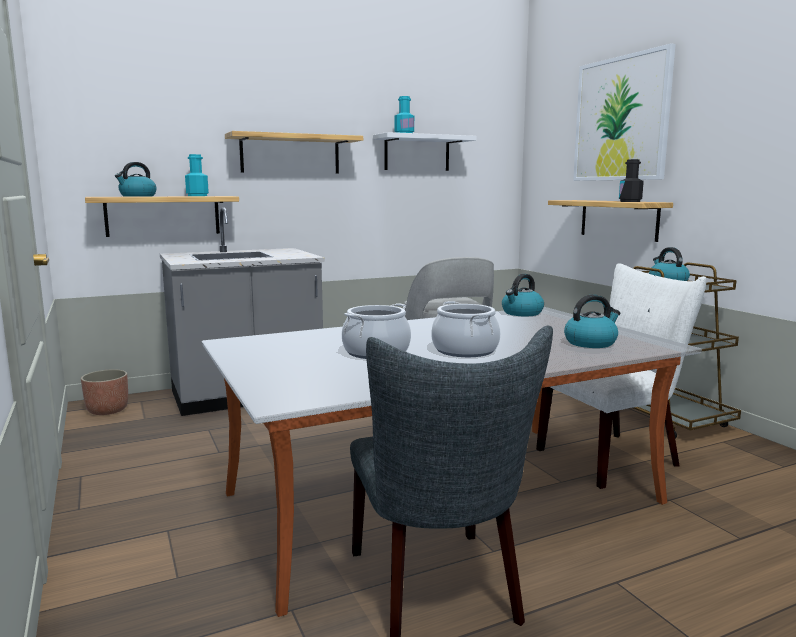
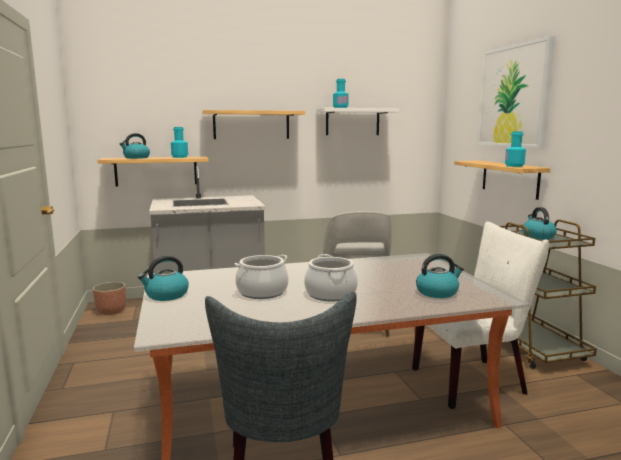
camera: 10 degrees right, 0 degrees up
(522, 313) = (403, 259): kettle -> kettle (166, 295)
(630, 201) = (514, 166): black bottle -> turquoise bottle

